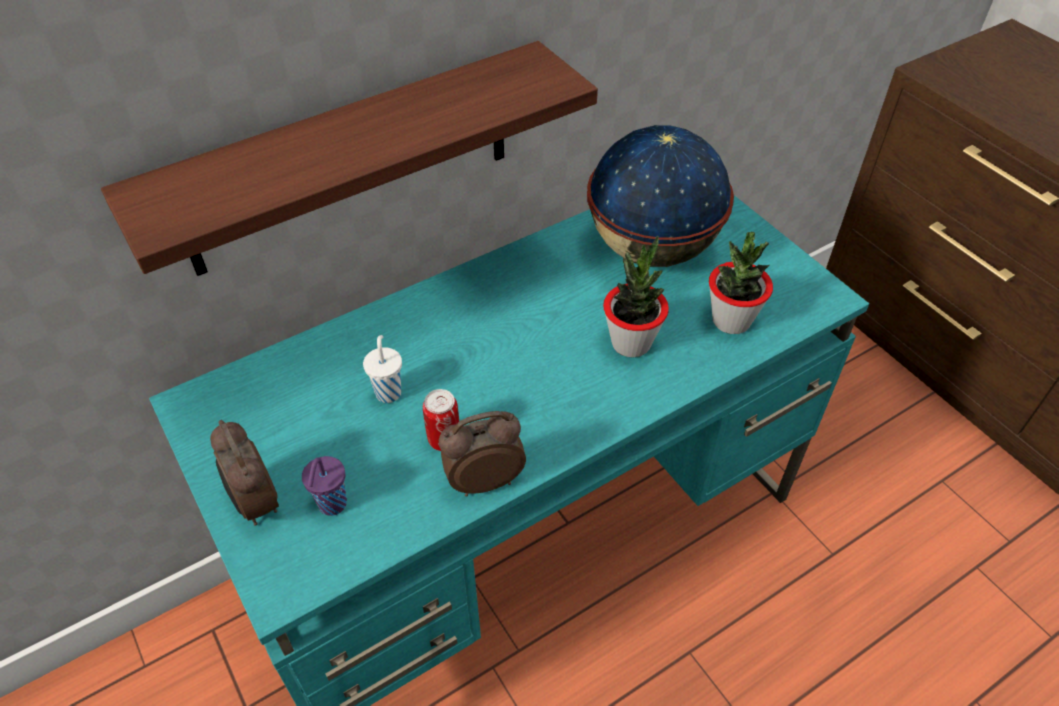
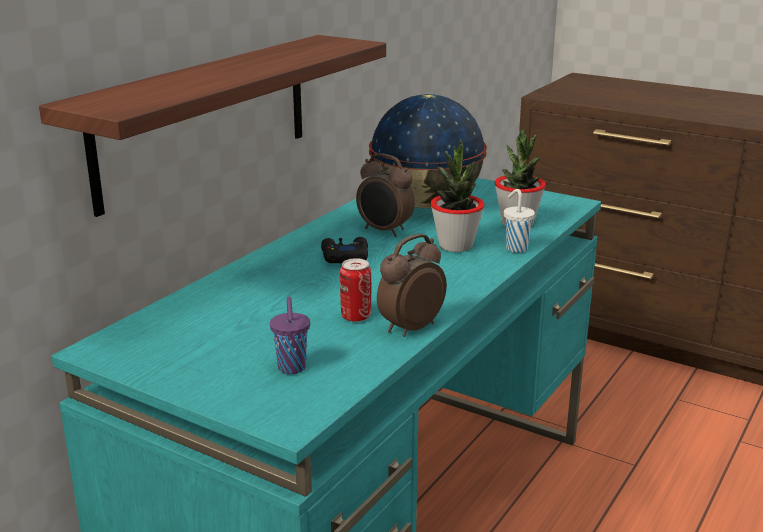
camera: 25 degrees left, 25 degrees down
(255, 503) = (219, 384): alarm clock -> alarm clock (384, 231)
(388, 392) = (283, 305): white cup -> white cup (515, 248)
(500, 324) = (344, 257): none -> black game controller

